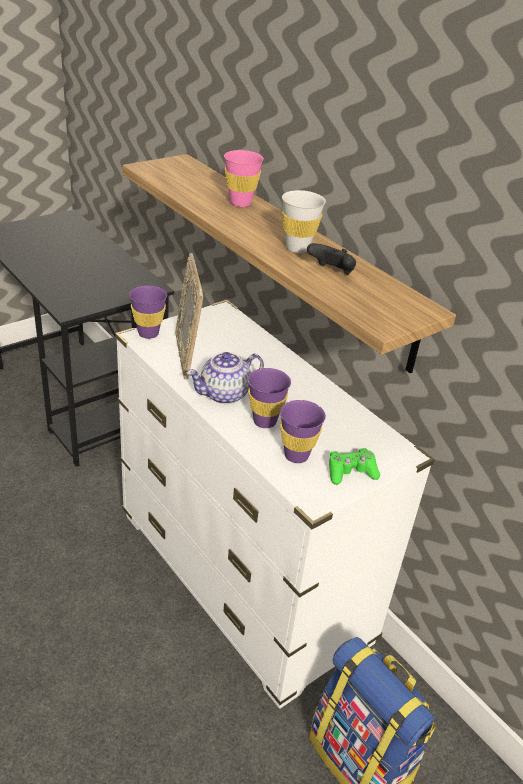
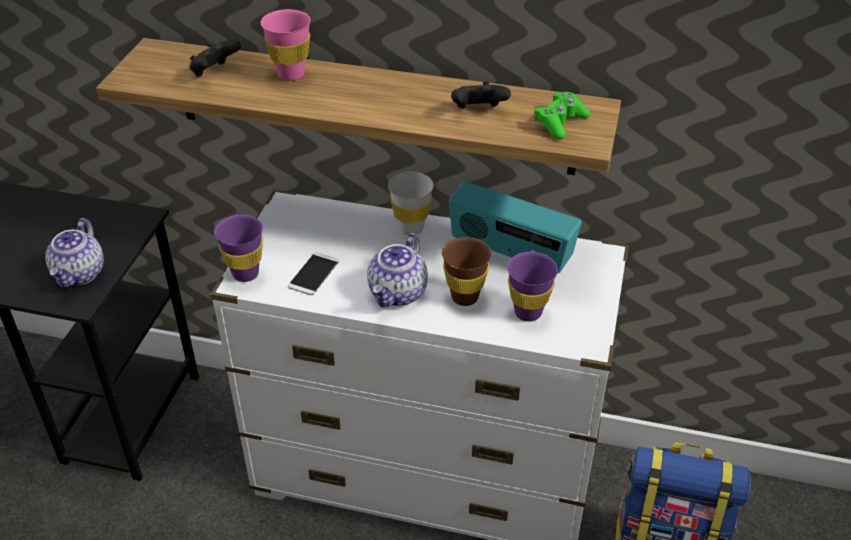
camera: 35 degrees left, 5 degrees up
(85, 298) = (80, 274): none -> teapot
(187, 355) = (314, 274): picture frame -> phone
(197, 184) = (214, 72): none -> black game controller
(264, 421) = (464, 297): purple cup -> brown cup
(297, 248) = (415, 100): white cup -> white cup (411, 228)
(333, 414) = (510, 253): none -> radio
(351, 472) = (585, 299): green game controller -> green game controller (560, 123)

